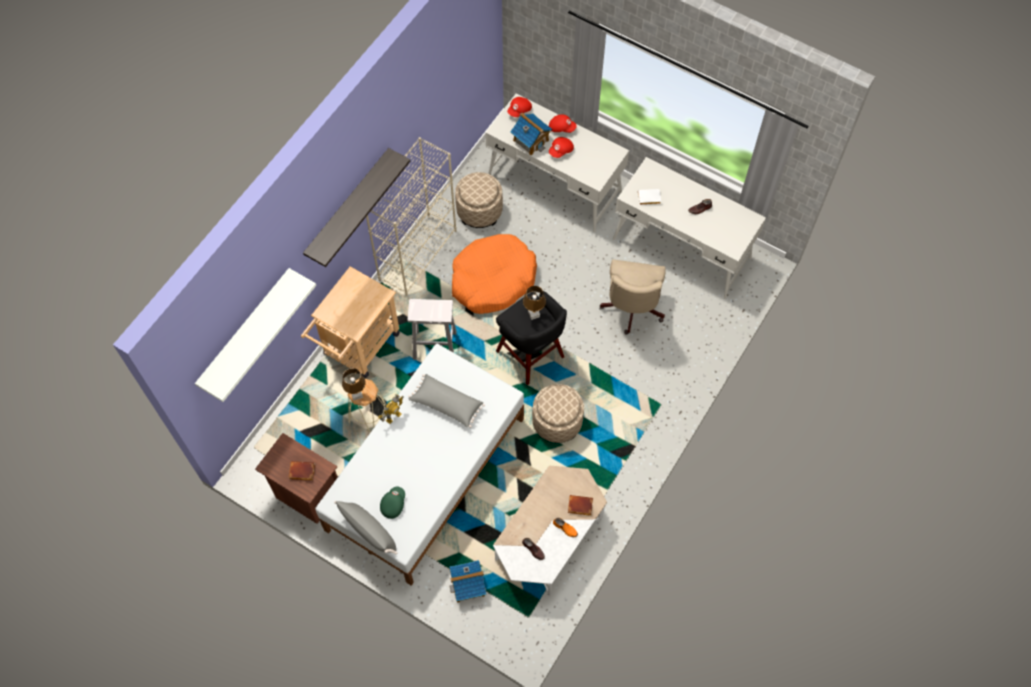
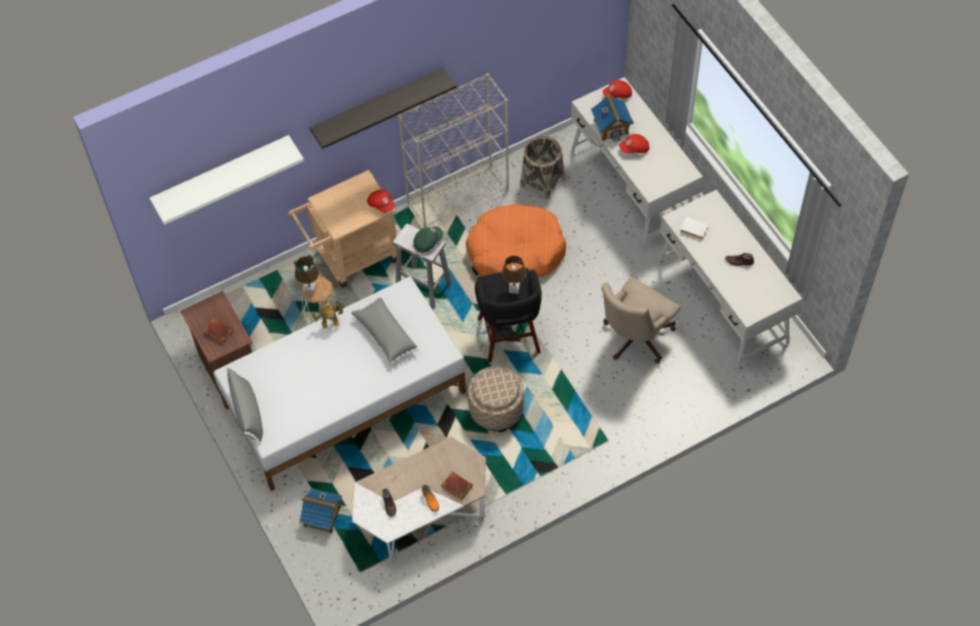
camera: 30 degrees right, 5 degrees down
(393, 504) = (283, 400): green cap -> green cap (428, 241)
(479, 210) = (542, 181): beige ottoman -> basket
(561, 127) = (649, 127): red cap -> red cap (381, 204)

